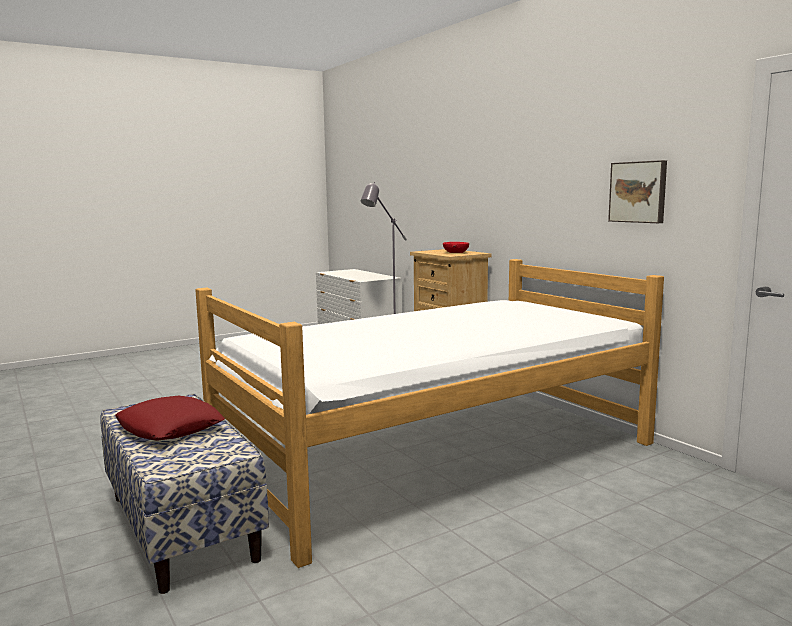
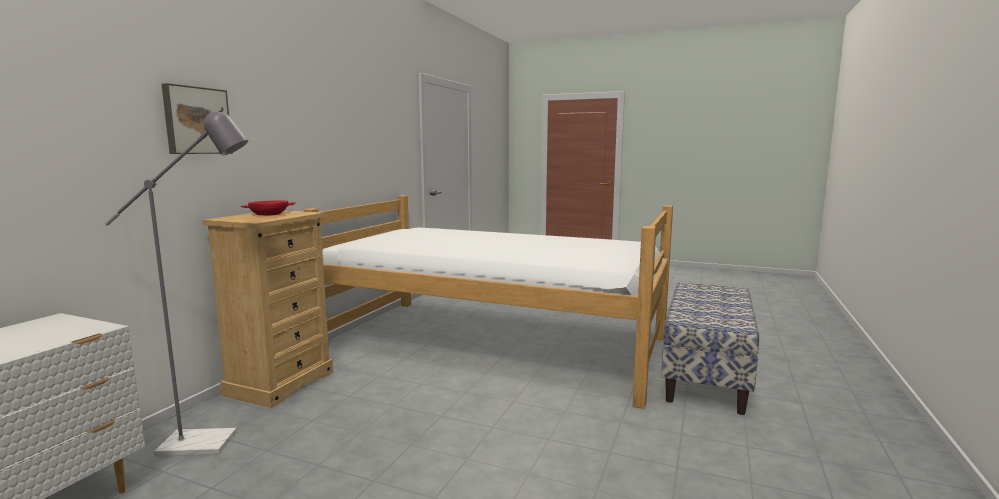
camera: 125 degrees left, 0 degrees up
(170, 428) = (712, 305): red pillow -> none
(638, 192) = (383, 141): picture -> picture (196, 120)

